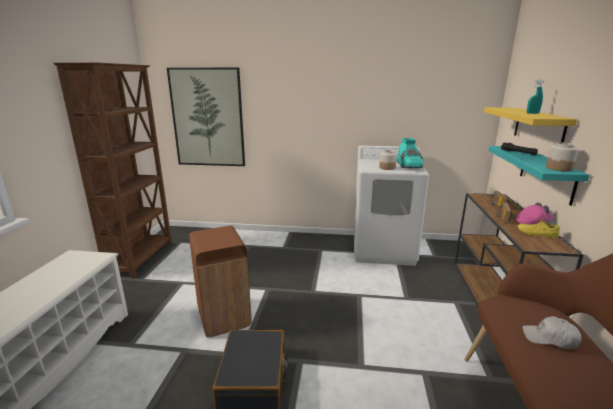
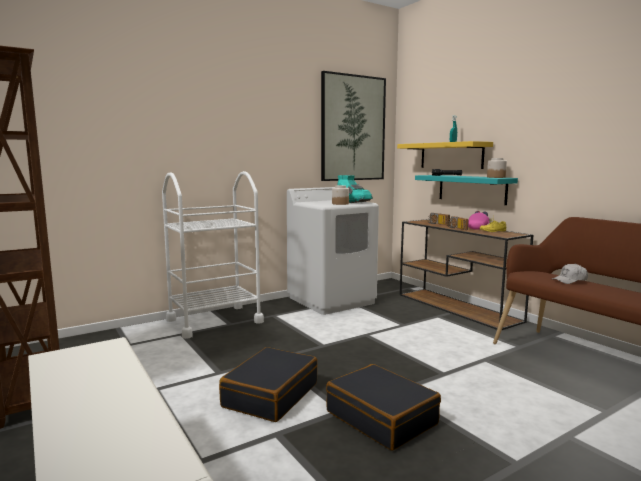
camera: 40 degrees left, 10 degrees down
(208, 118) = (89, 162): picture -> picture (353, 128)
(223, 318) = (270, 395): brown trash can -> black suitcase
(279, 241) = (214, 321): none -> white cart

